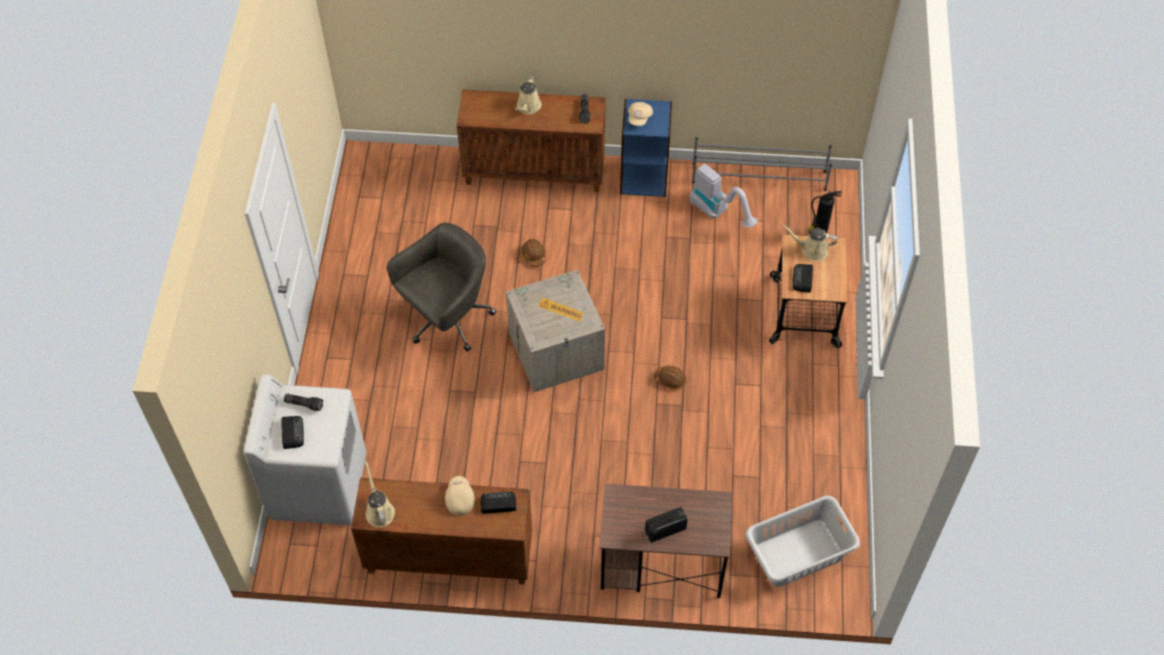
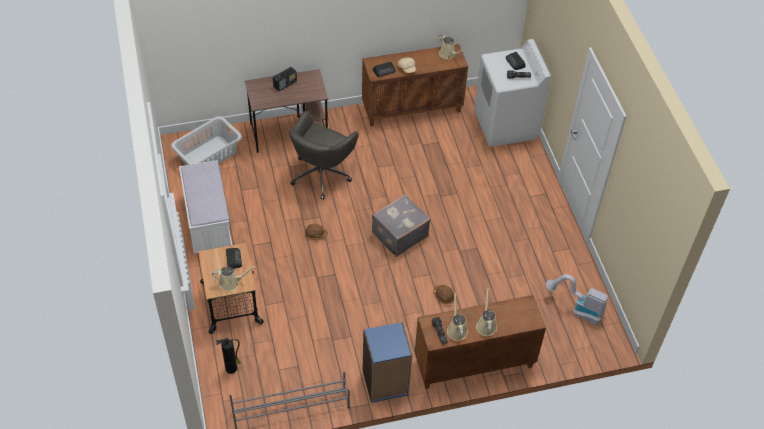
camera: 160 degrees right, 5 degrees down
(447, 319) = (482, 236): grey office chair -> grey office chair (322, 174)
(557, 350) = (399, 234): crate -> grey suitcase
(563, 110) = (456, 329): none -> beige watering can
(639, 118) = (393, 339): beige cap -> none
(719, 212) = (316, 367): vacuum cleaner -> vacuum cleaner (577, 309)
(817, 436) = (208, 222): none -> white bench

